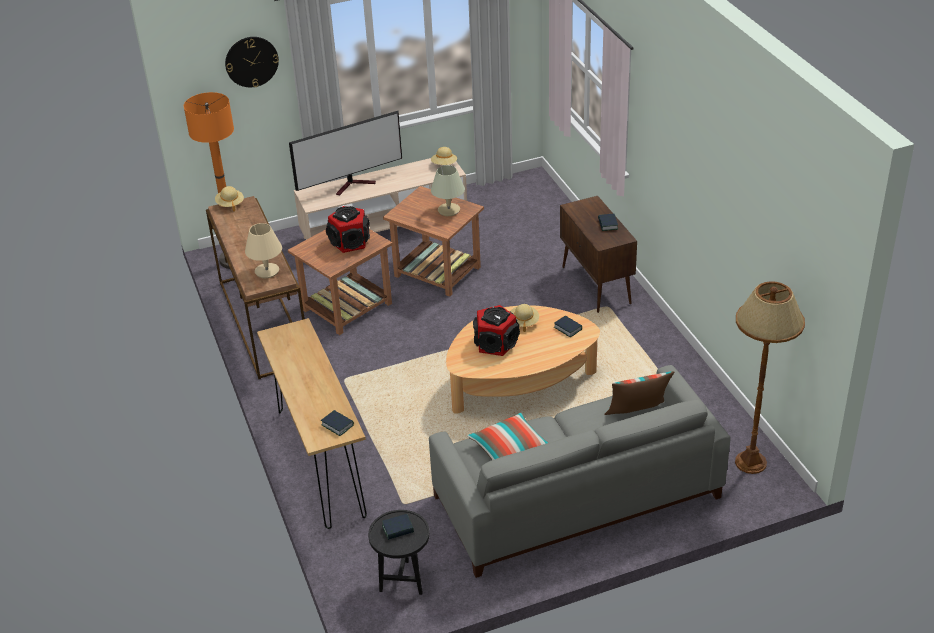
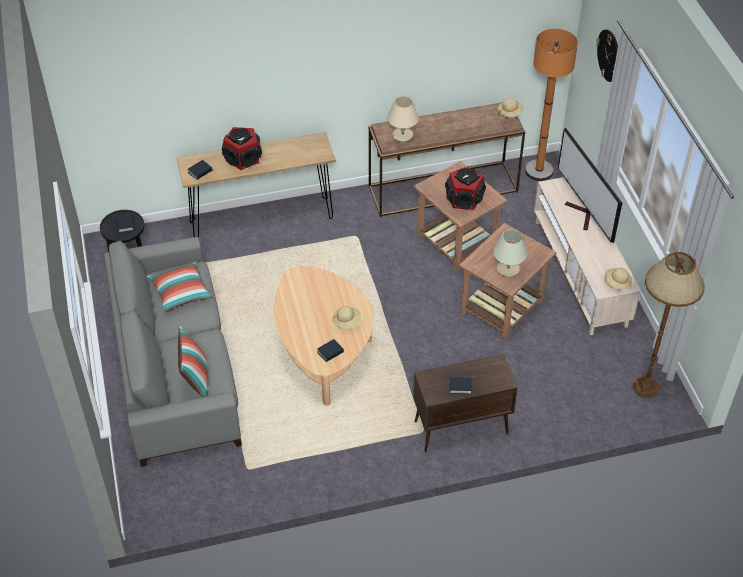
camera: 95 degrees right, 10 degrees up
(495, 343) = (321, 299): speaker -> speaker (243, 159)
(750, 462) = (175, 499): brown floor lamp -> brown floor lamp (646, 387)

